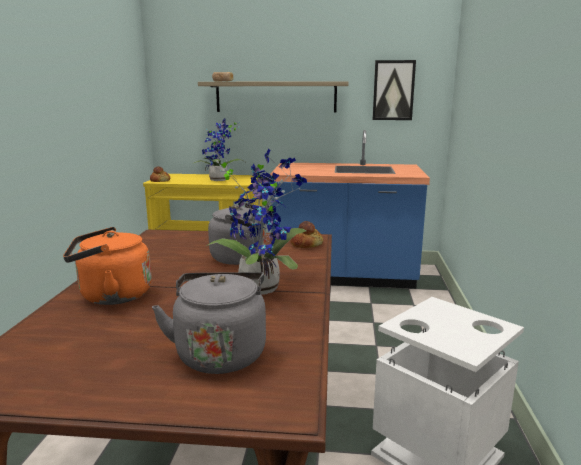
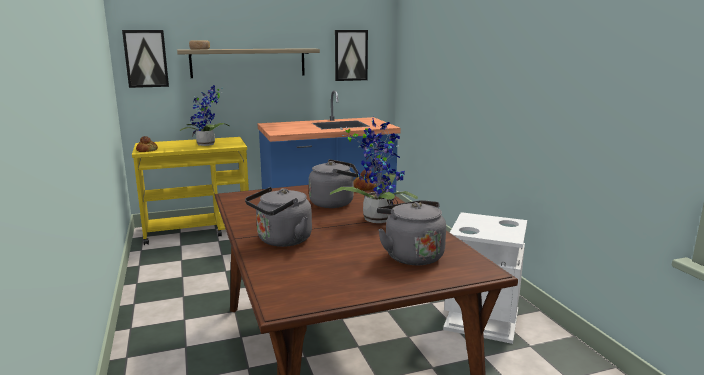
camera: 25 degrees left, 0 degrees up
(111, 296) = (282, 241): orange kettle -> grey kettle
(177, 91) = (146, 58): none -> picture

